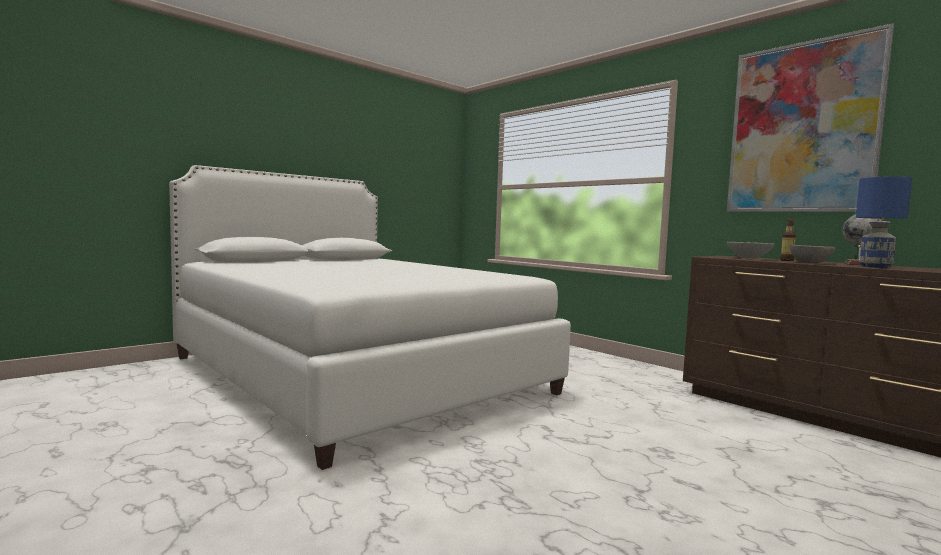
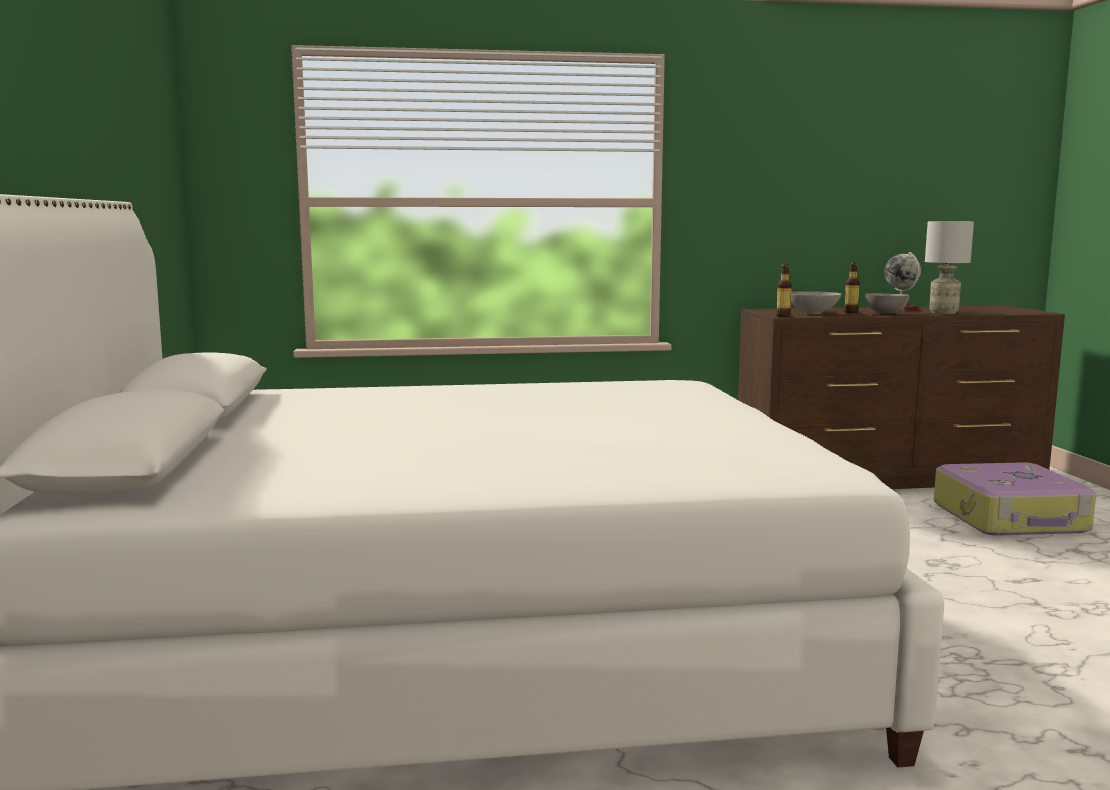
camera: 55 degrees left, 5 degrees up
(705, 256) = (783, 316): none -> bottle
(802, 128) = (820, 148): picture -> none
(847, 469) = (1011, 518): none -> suitcase
(876, 267) = (944, 313): blue table lamp -> grey table lamp

